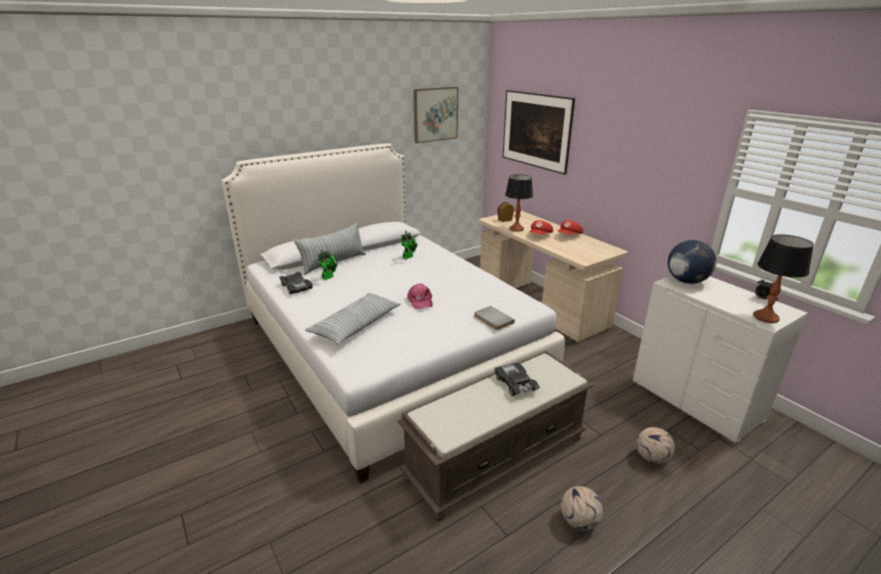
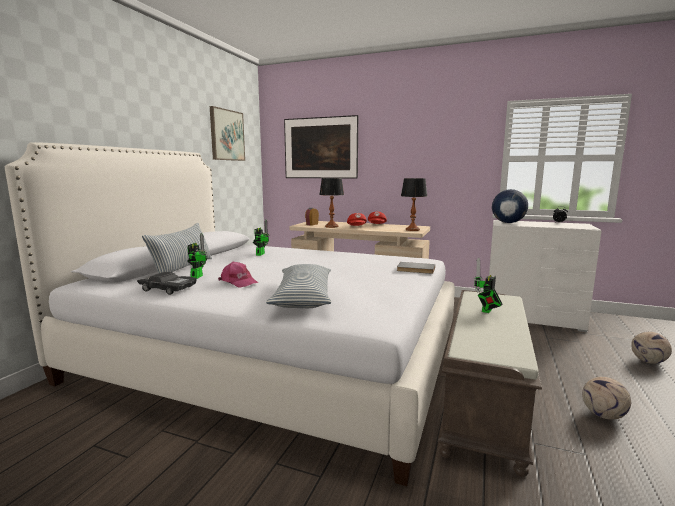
camera: 35 degrees left, 15 degrees down
(420, 301) = (331, 272): pink cap -> pink cap (238, 282)
(515, 384) = (486, 311): black toy car -> toy robot
(651, 457) = (566, 356): football -> football (647, 361)
(765, 317) = (581, 226): table lamp -> table lamp (412, 230)

